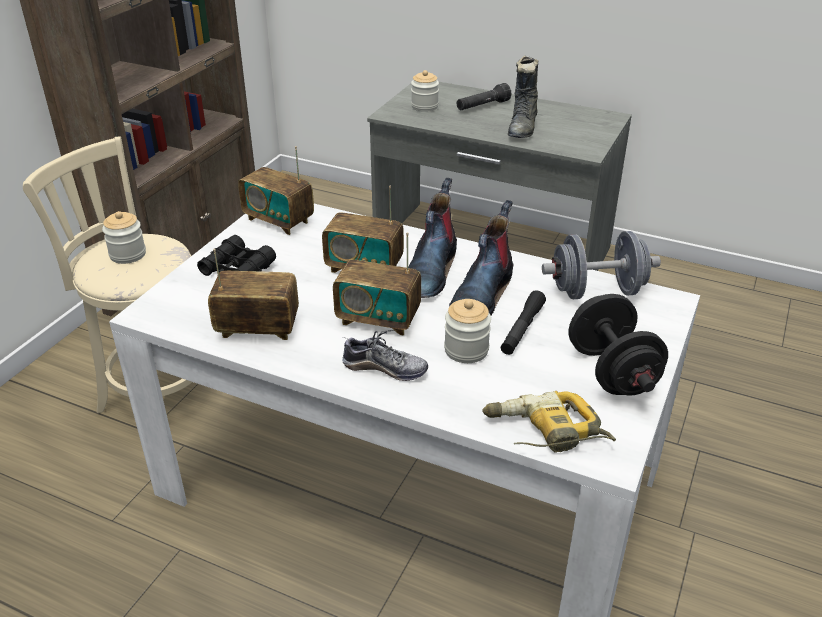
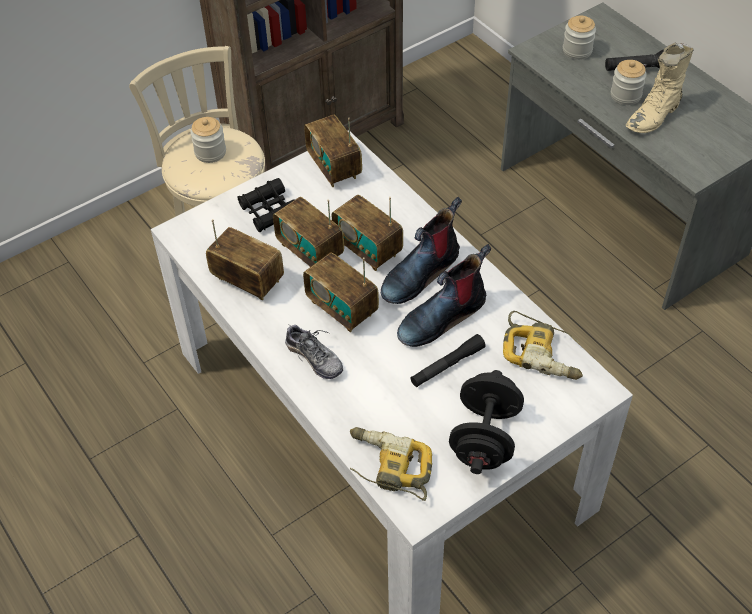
camera: 30 degrees right, 15 degrees up
(306, 286) = (310, 251): none -> radio
(466, 350) = (387, 367): jar -> jar (625, 95)
(523, 128) = (654, 116): black boot -> beige boot
(597, 291) = (543, 353): grey dumbbell -> power drill

